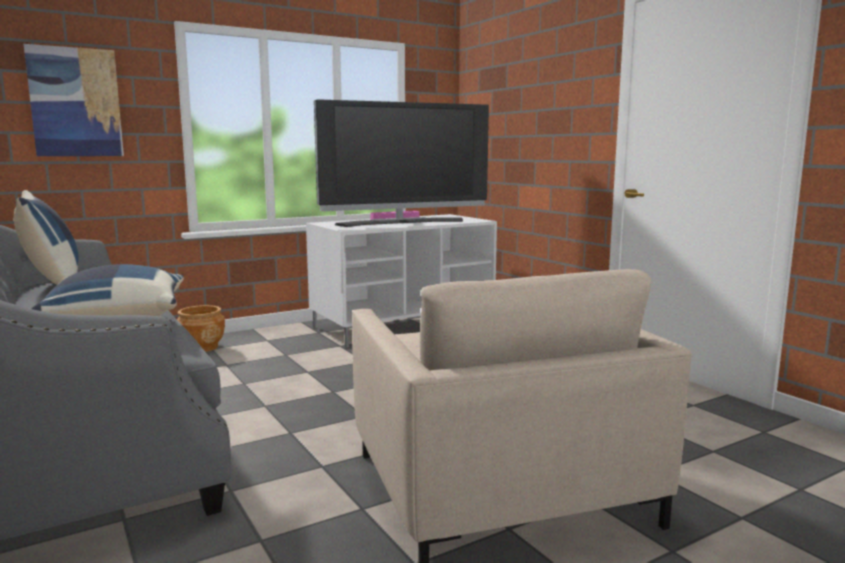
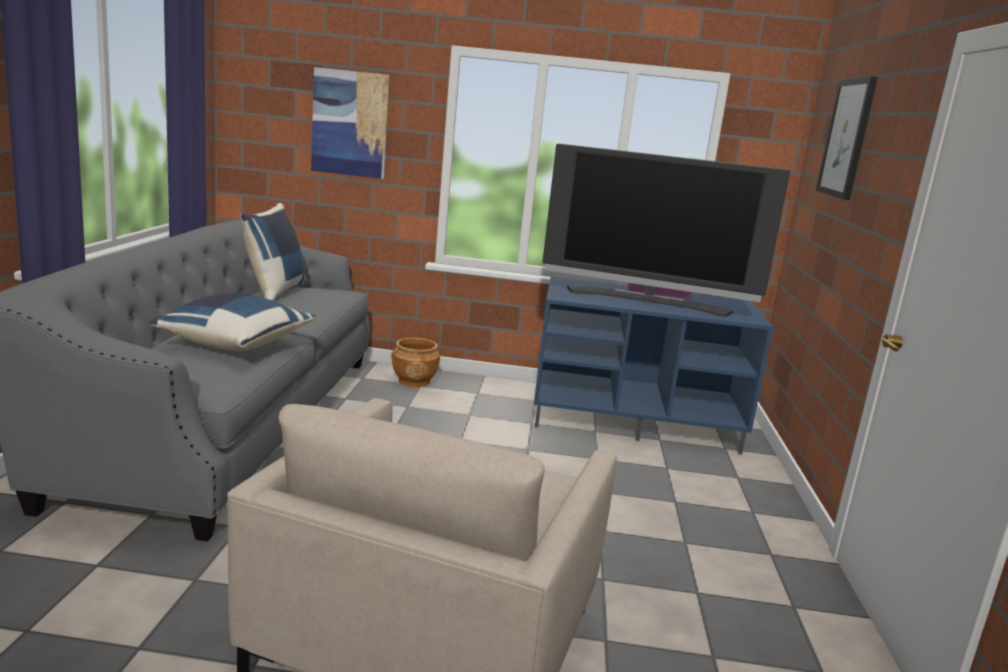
camera: 35 degrees right, 5 degrees up
(403, 324) = (635, 421): white tv stand -> blue tv stand
(516, 79) = (847, 138): none -> picture

